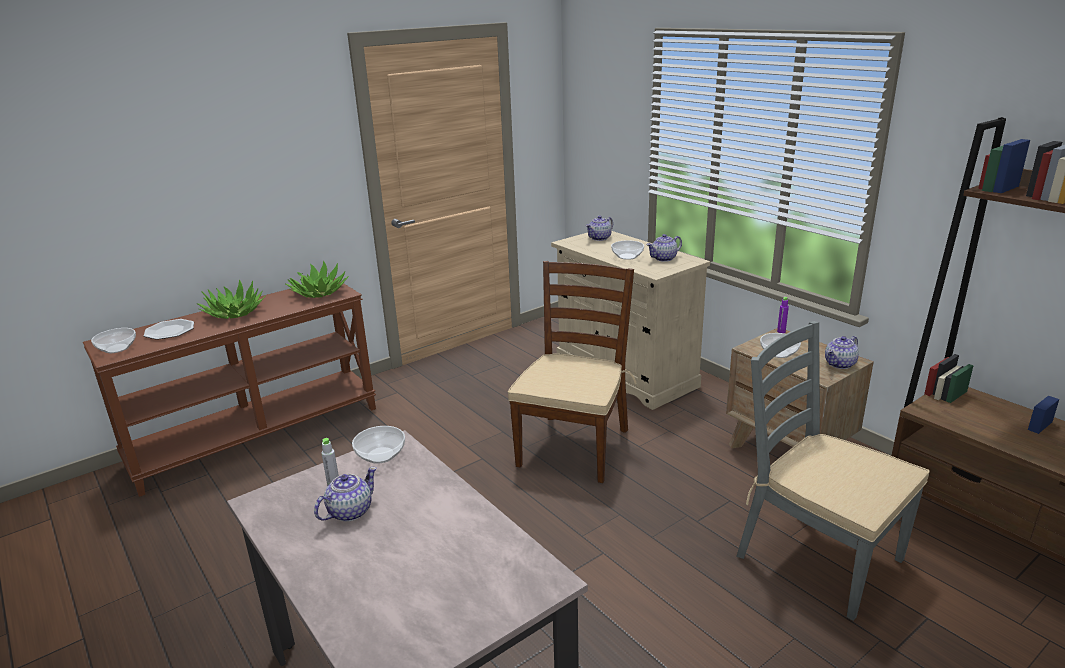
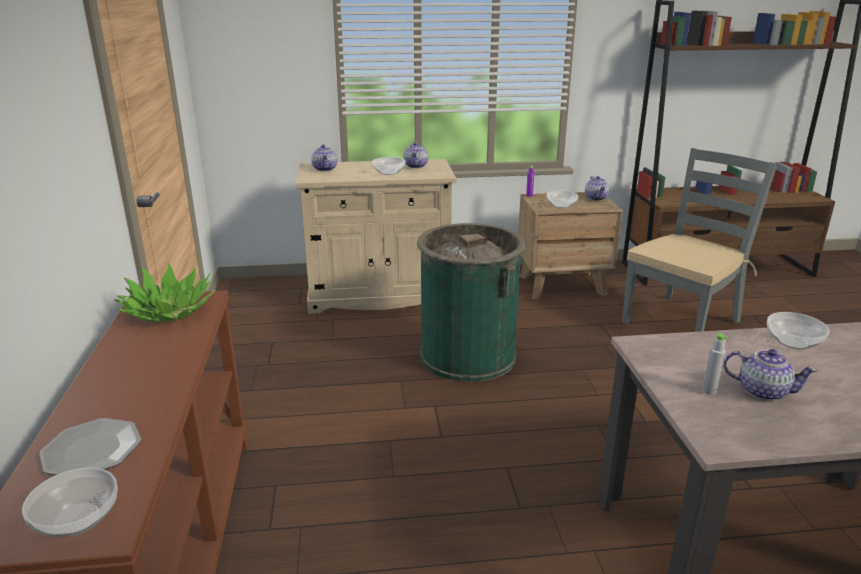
camera: 60 degrees left, 0 degrees up
(234, 312) = (123, 381): potted plant -> none
(349, 512) = (762, 391): teapot -> teapot turned 135 degrees clockwise
(380, 455) = (657, 357): bowl -> bowl (792, 342)
(574, 446) = (467, 355): brown chair -> green trash can
(817, 557) = (681, 321): grey chair -> grey chair turned 150 degrees clockwise

